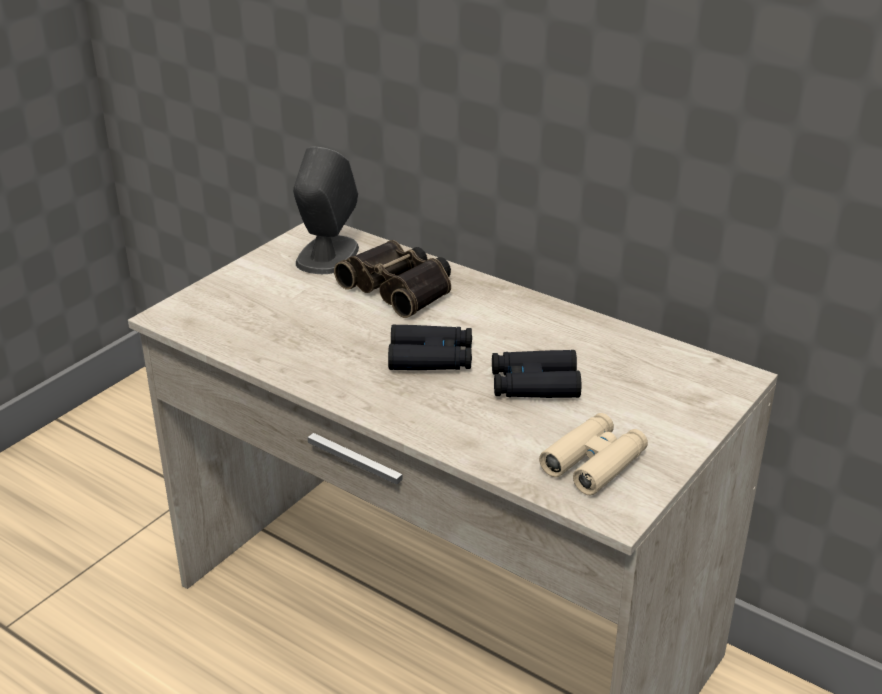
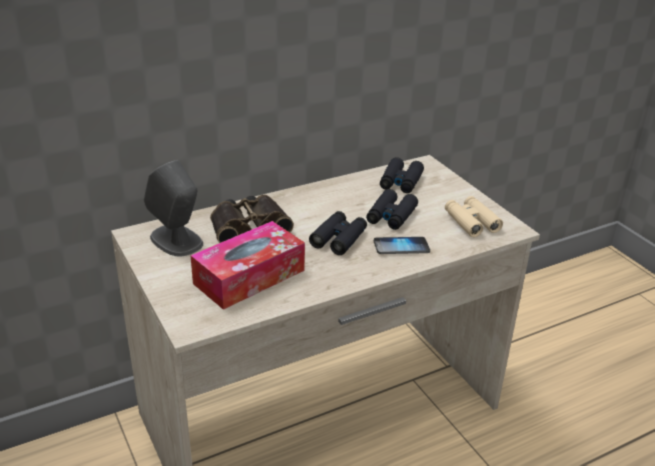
camera: 65 degrees left, 0 degrees up
(289, 321) = (249, 277): none -> tissue box
(456, 413) = (401, 247): none -> phone
(648, 368) = (401, 182): none -> black binoculars

